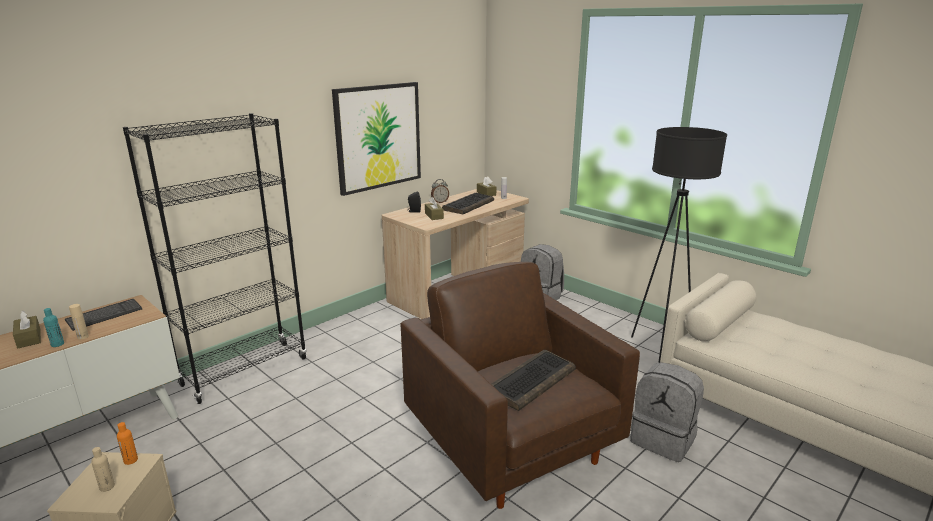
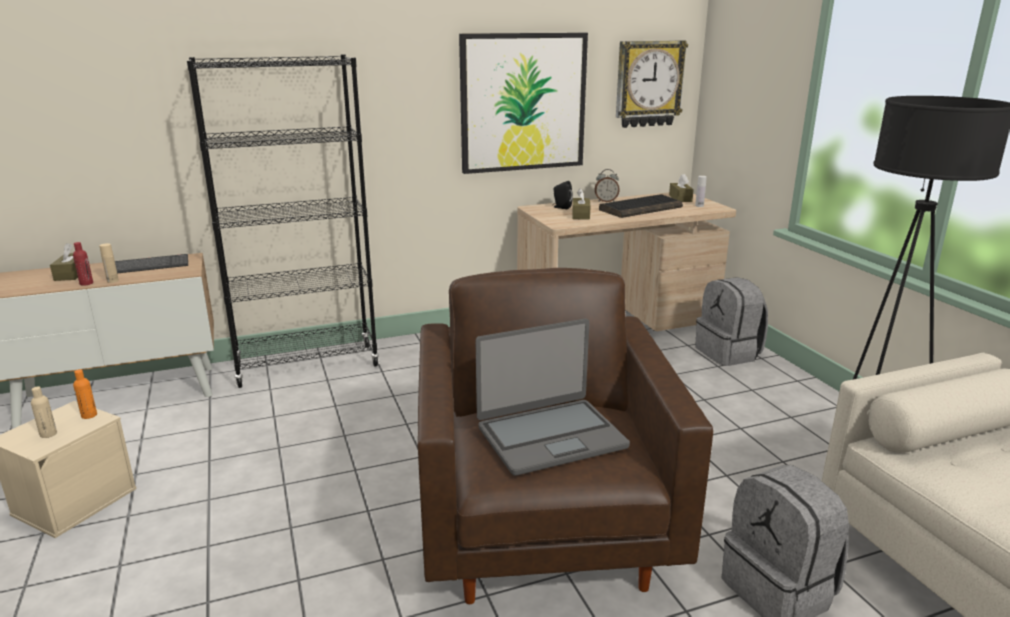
camera: 25 degrees right, 0 degrees up
(57, 344) = (86, 283): turquoise bottle -> red bottle
(455, 115) = (648, 84): none -> wall clock
(531, 380) = (550, 436): keyboard -> laptop

